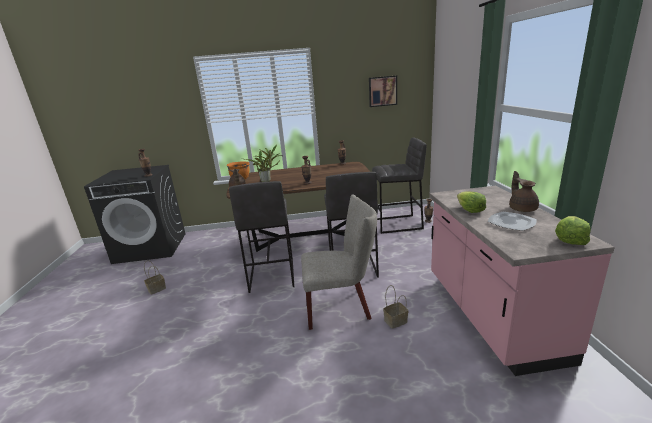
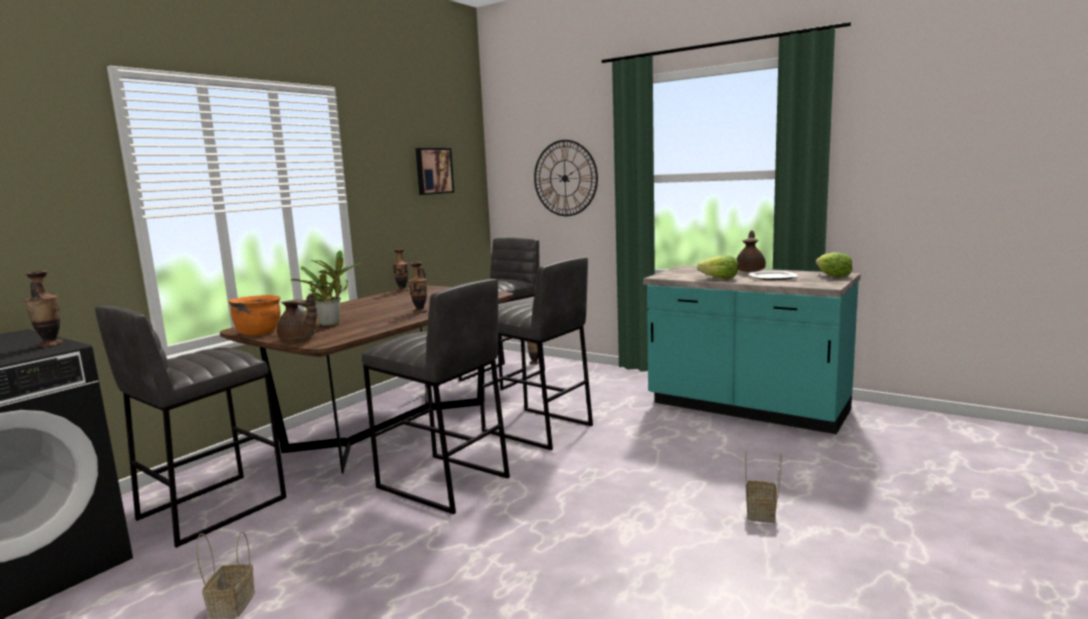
camera: 50 degrees left, 10 degrees down
(209, 247) = (210, 508): none -> grey stool
(341, 306) = (612, 464): beige chair -> none
(395, 321) = (690, 448): basket -> basket (761, 514)
(462, 99) = (565, 178): none -> wall clock
(490, 315) = (746, 408): pink counter -> turquoise counter
(522, 208) = (751, 271): brown teapot -> brown teapot turned 75 degrees clockwise

